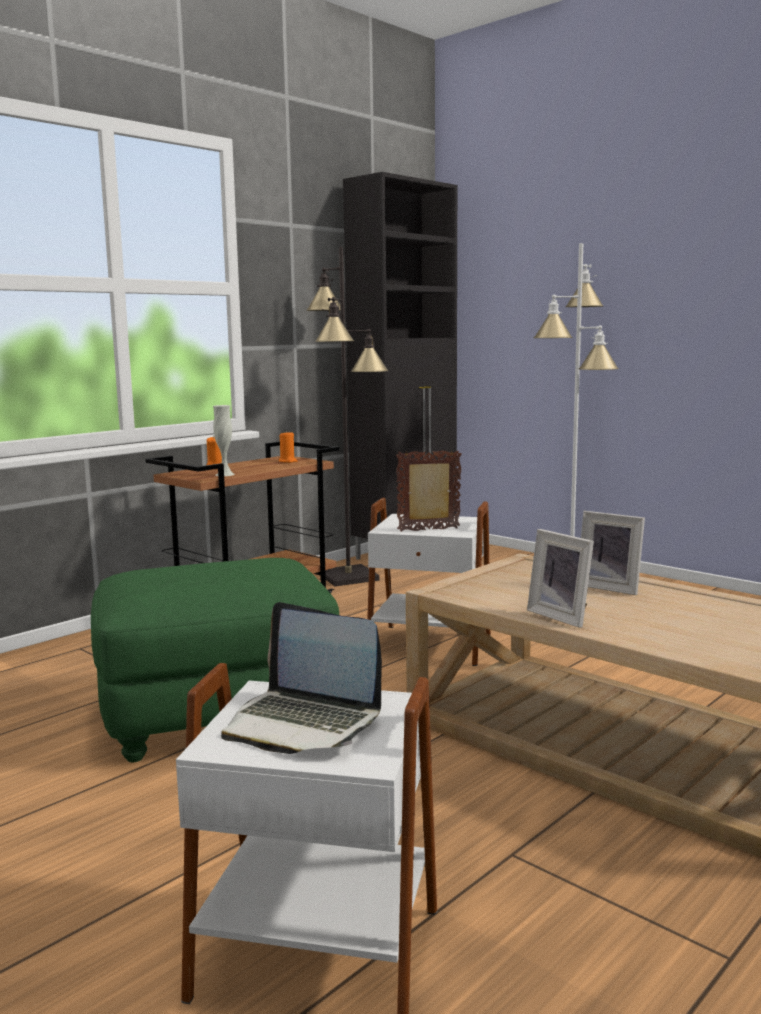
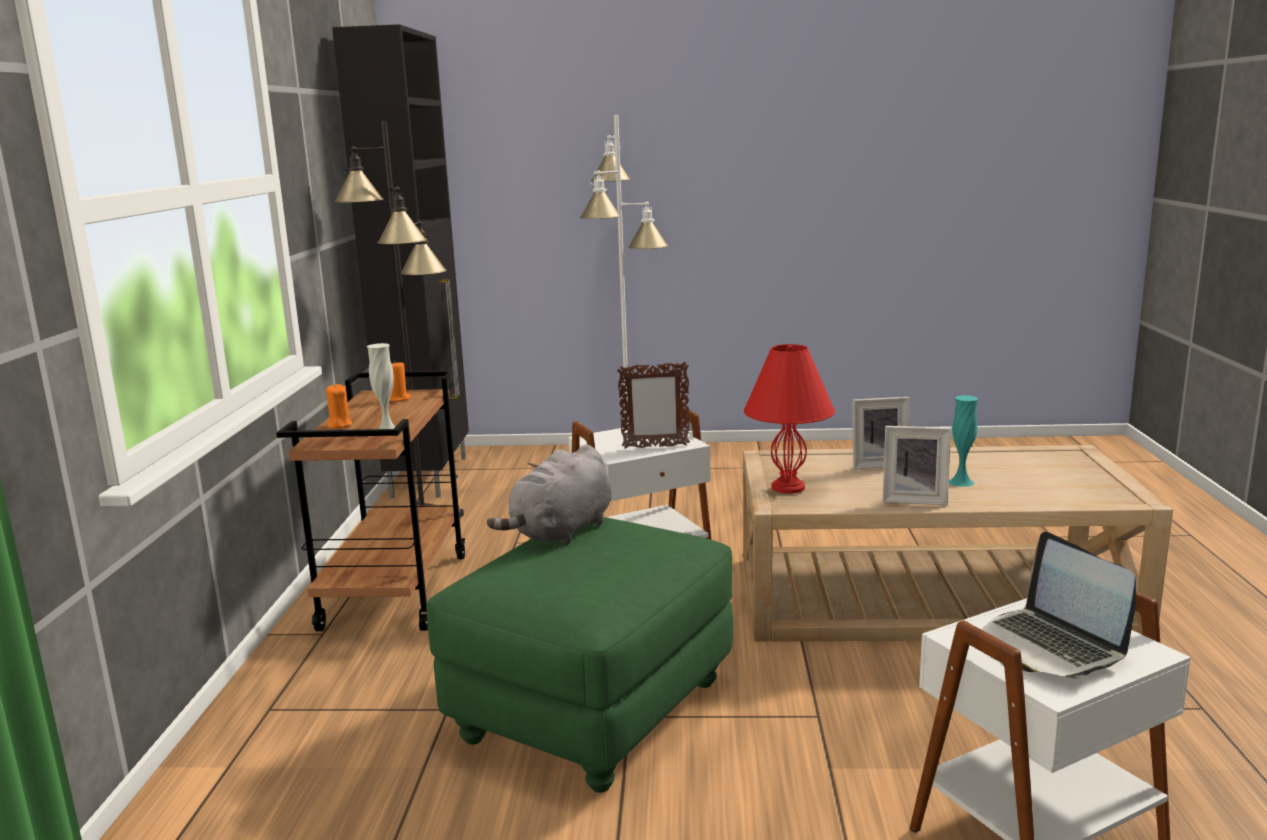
camera: 40 degrees left, 5 degrees up
(235, 561) = (560, 532): none -> grey plush toy
(302, 723) = (1048, 646): laptop -> laptop turned 75 degrees clockwise
(429, 530) = (655, 447): picture frame -> picture frame turned 135 degrees counterclockwise
(480, 582) = (787, 487): none -> red table lamp
(651, 618) = (961, 482): none -> turquoise vase

